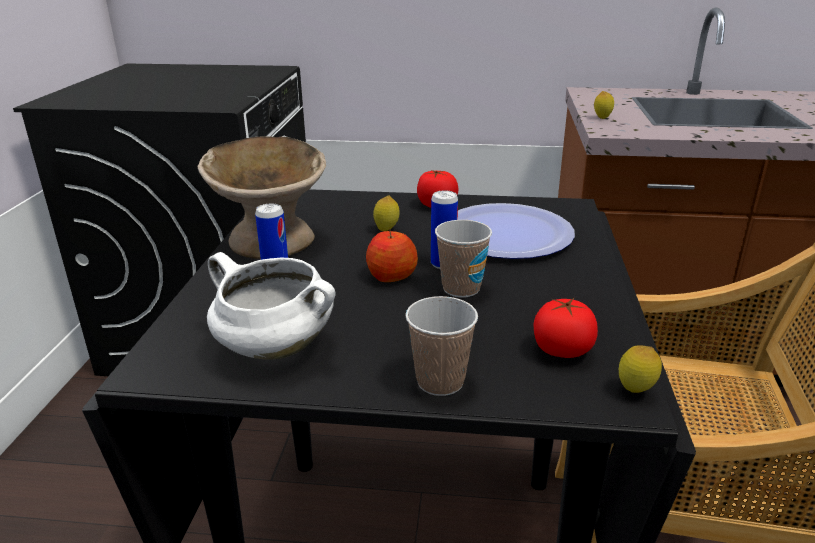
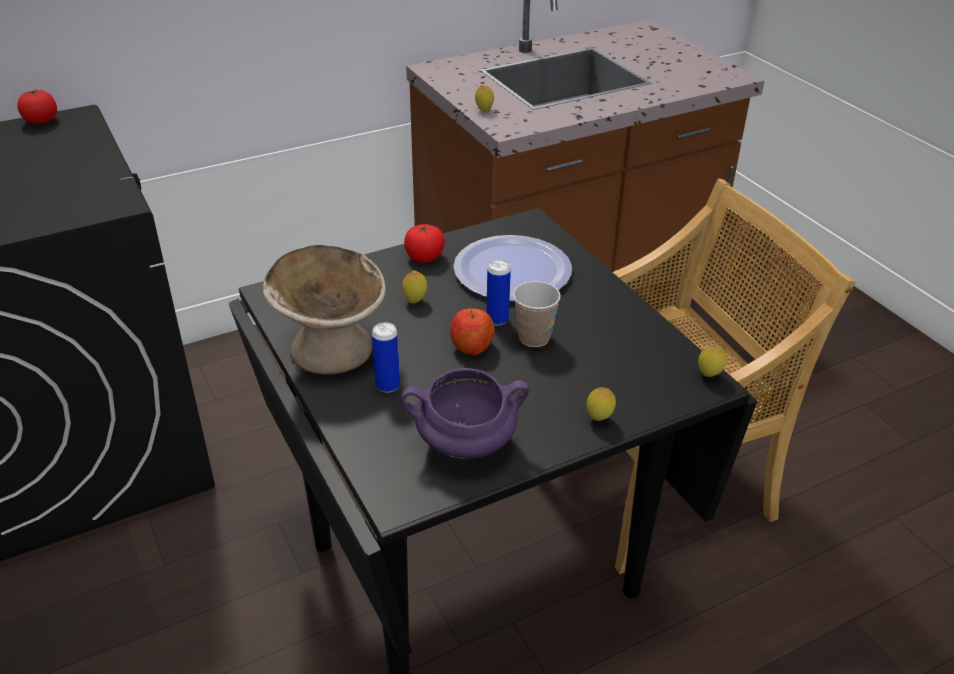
camera: 35 degrees left, 10 degrees up
(273, 349) = (464, 444): white cooking pot -> purple cooking pot
(440, 382) = (599, 419): cup -> lemon
(562, 350) = (645, 363): tomato -> tomato (41, 121)

